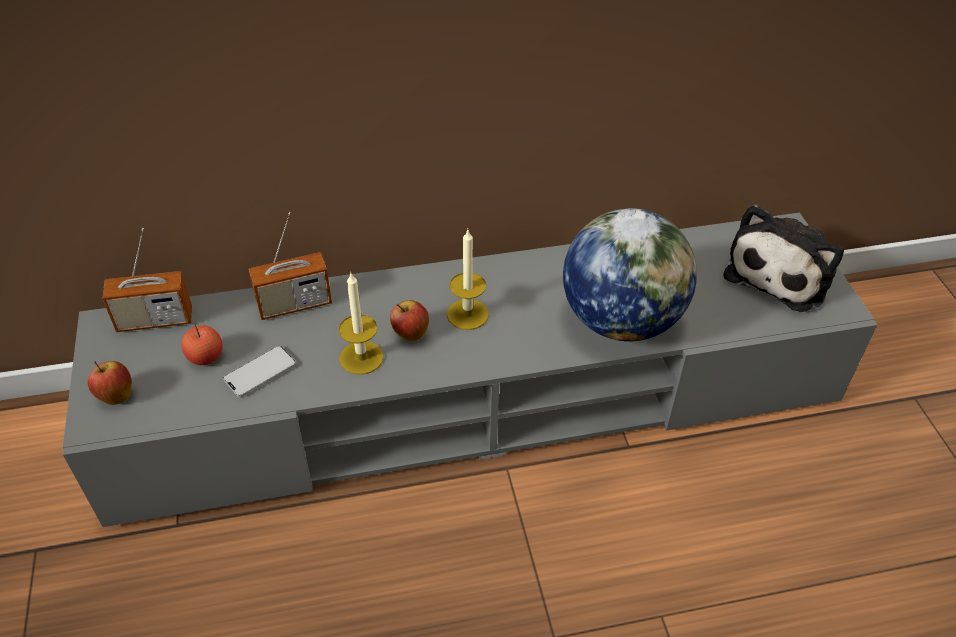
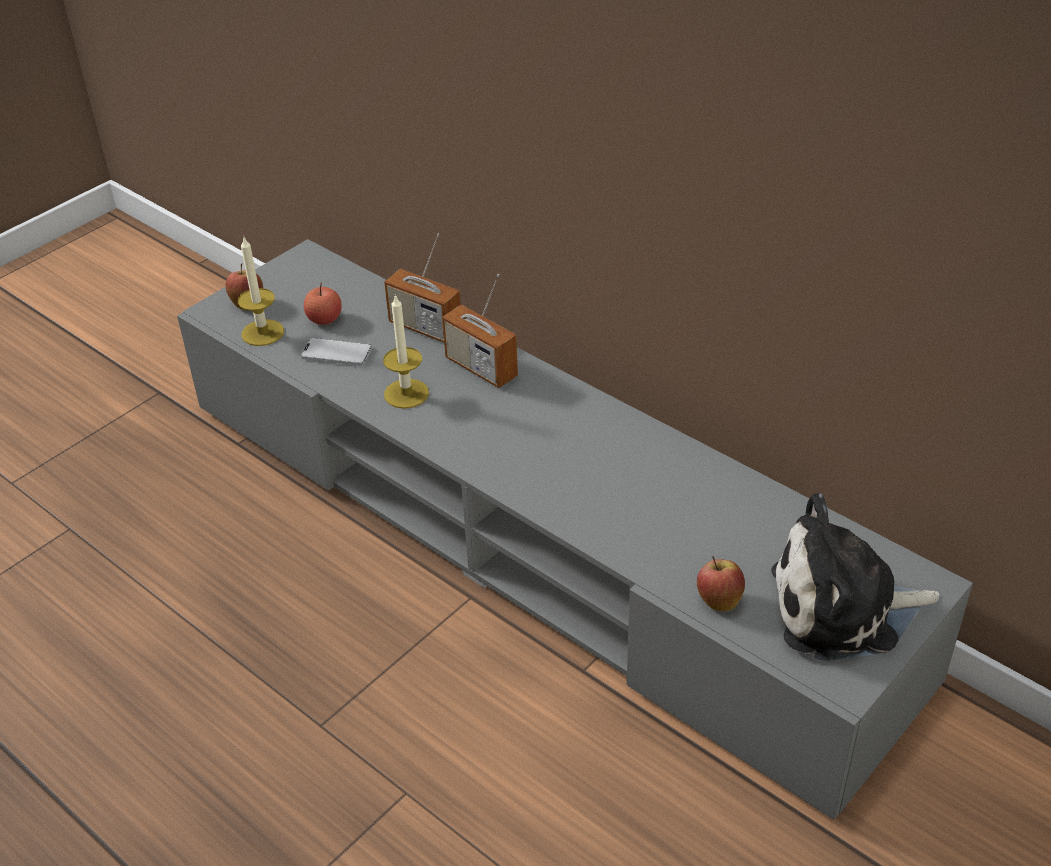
camera: 55 degrees right, 5 degrees down
(155, 320) = (335, 275): radio -> radio (481, 368)
(410, 334) = (461, 404): apple -> apple (718, 600)
(467, 314) = (521, 424): candle -> candle (262, 333)
(621, 320) = (625, 522): globe -> none

